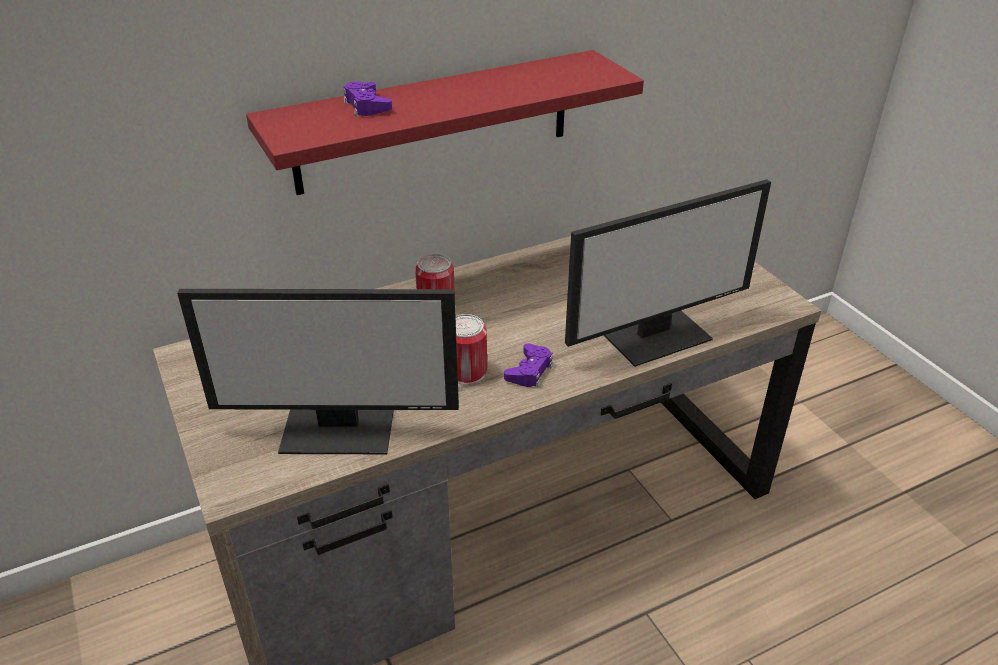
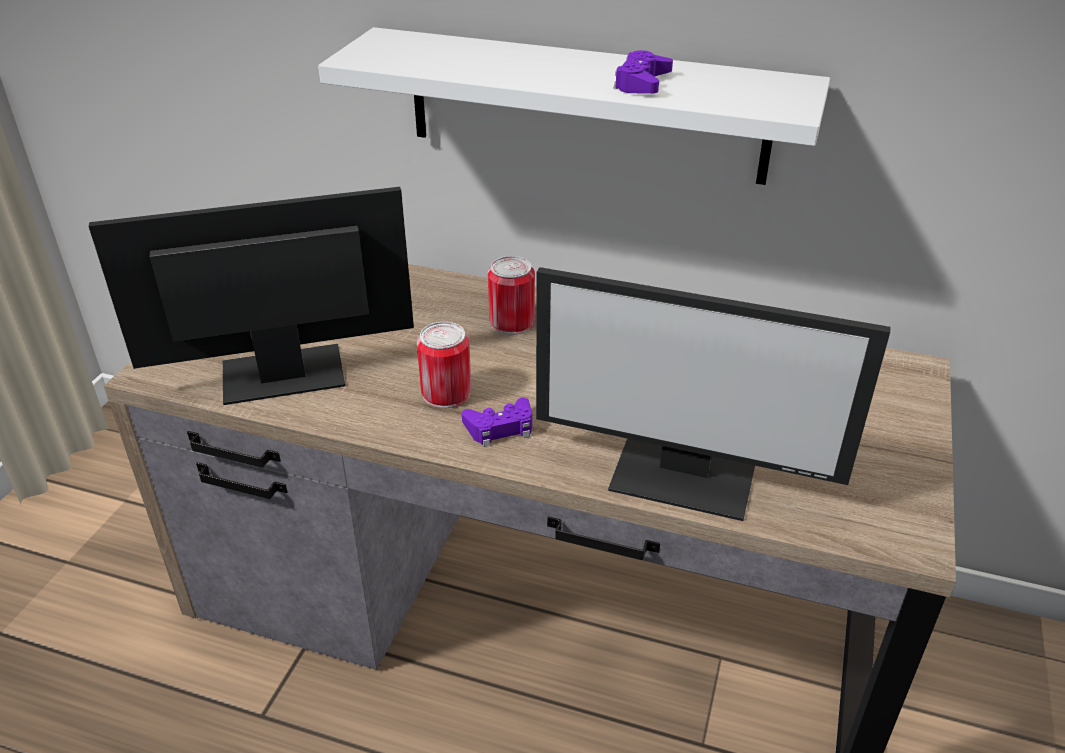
camera: 45 degrees right, 0 degrees up
(339, 429) = (281, 376): monitor -> monitor turned 120 degrees clockwise
(367, 105) = (474, 52): purple game controller -> purple game controller (642, 83)
(434, 122) = (585, 106): red shelf -> white shelf

